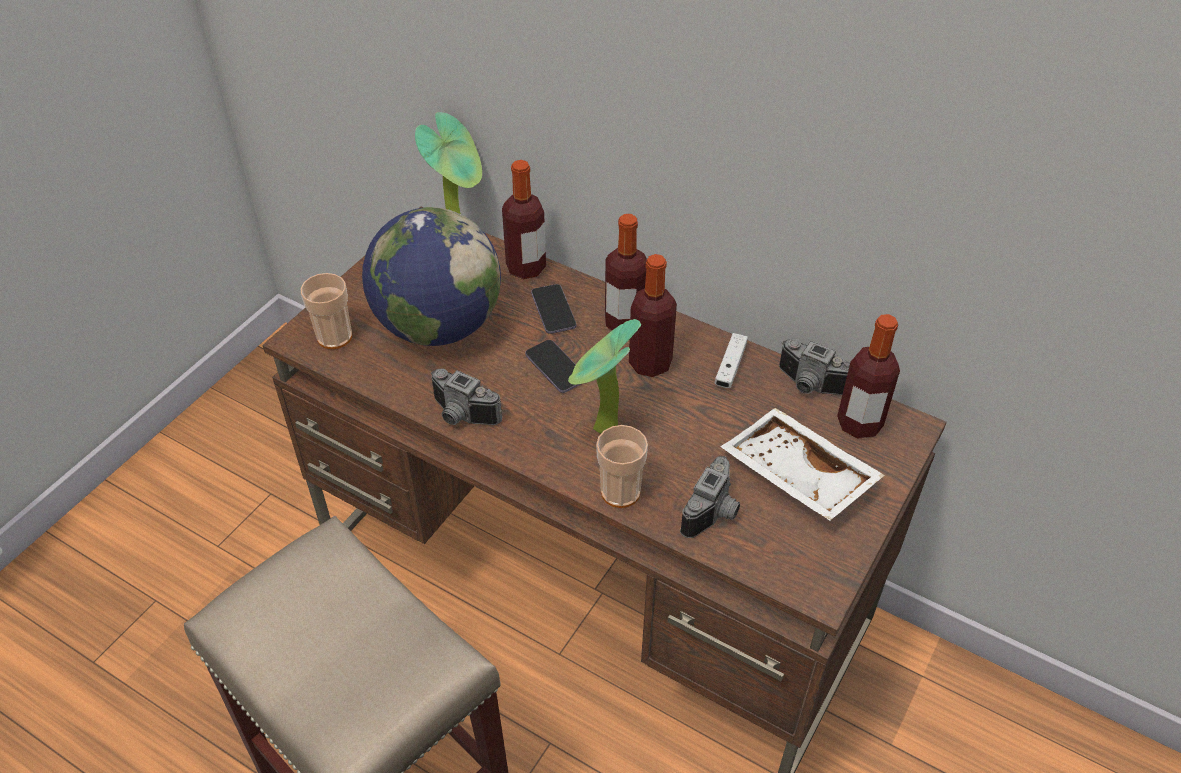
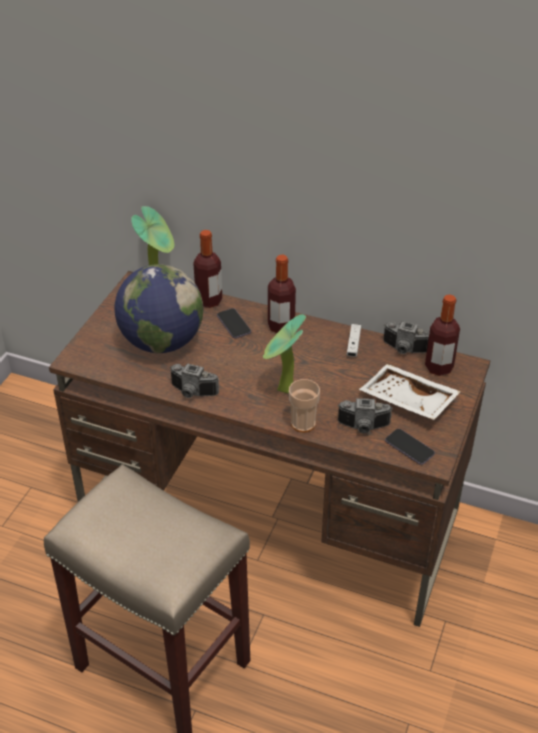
camera: 10 degrees left, 5 degrees down
(334, 337) = (95, 356): cup -> none
(556, 368) = (244, 358): phone -> phone (409, 448)
(650, 363) = (303, 348): bottle -> none
(715, 513) = (363, 428): camera -> camera turned 75 degrees clockwise

